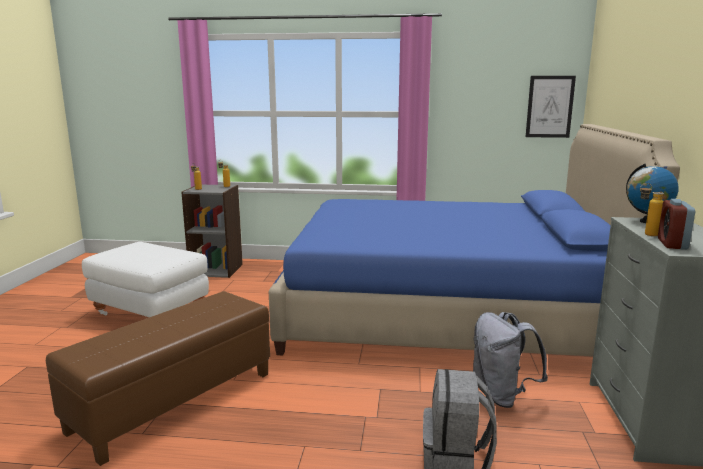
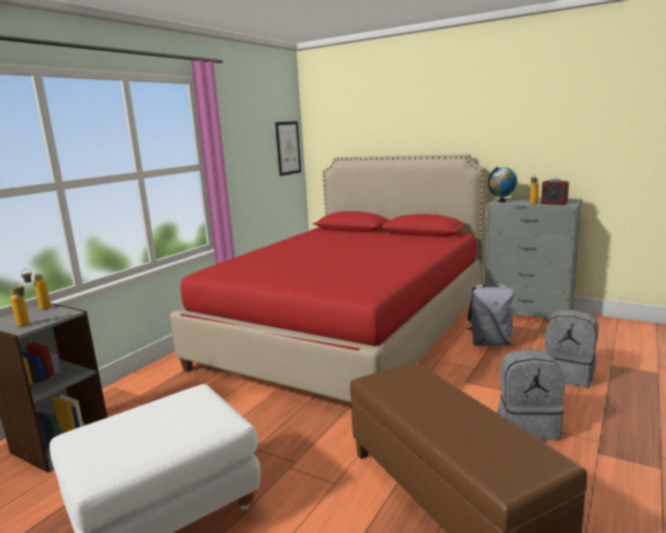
camera: 65 degrees left, 0 degrees up
(306, 435) = (528, 425): none -> grey backpack
(444, 313) = (349, 333): blue bed -> red bed

